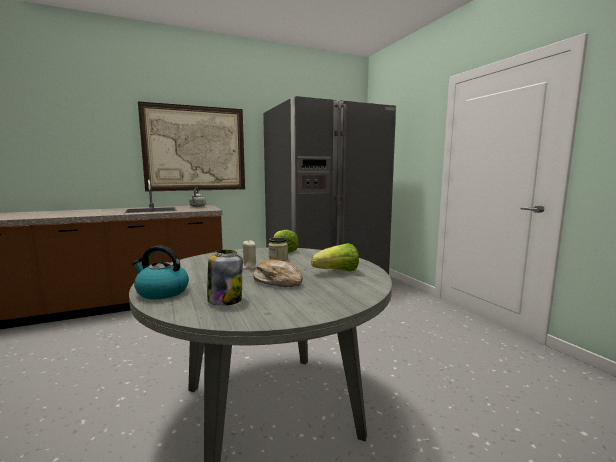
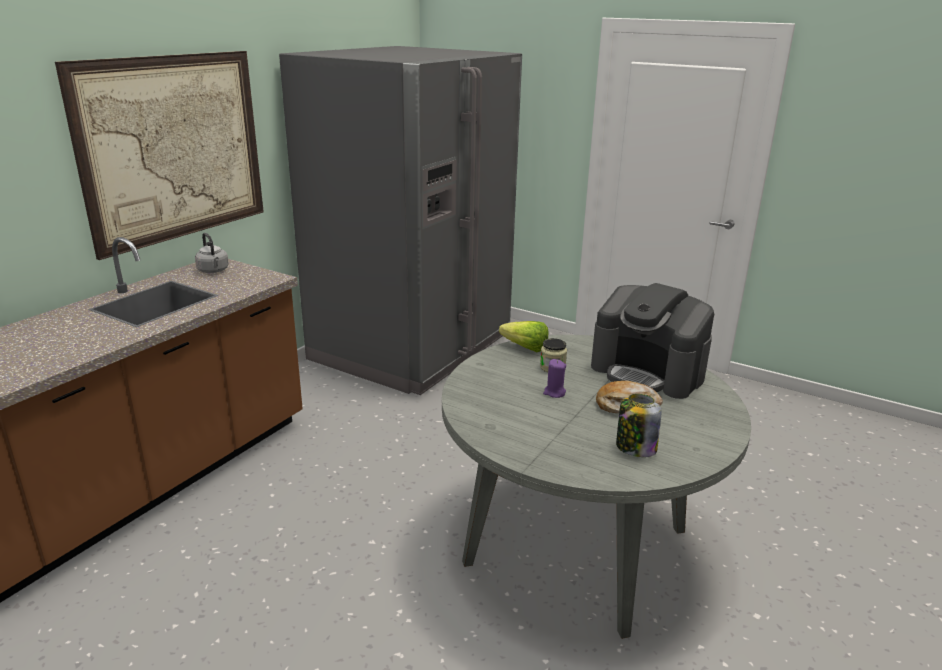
camera: 35 degrees left, 15 degrees up
(161, 292) = (557, 461): kettle -> none
(249, 267) = (554, 393): beige candle -> purple candle
(337, 272) = (648, 372): lettuce -> coffee machine

